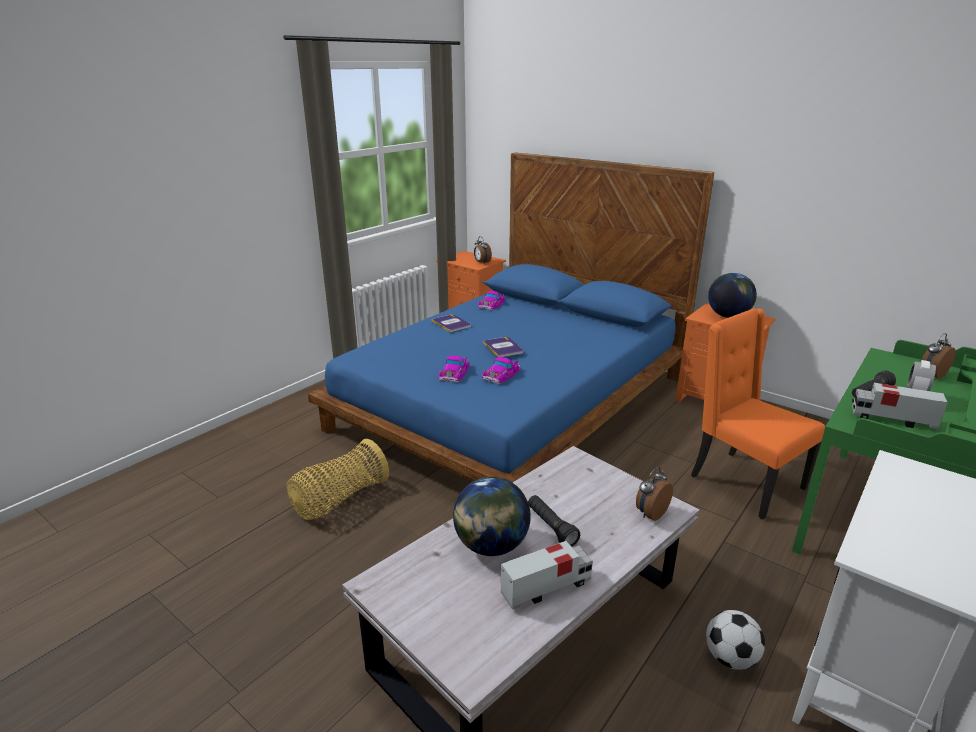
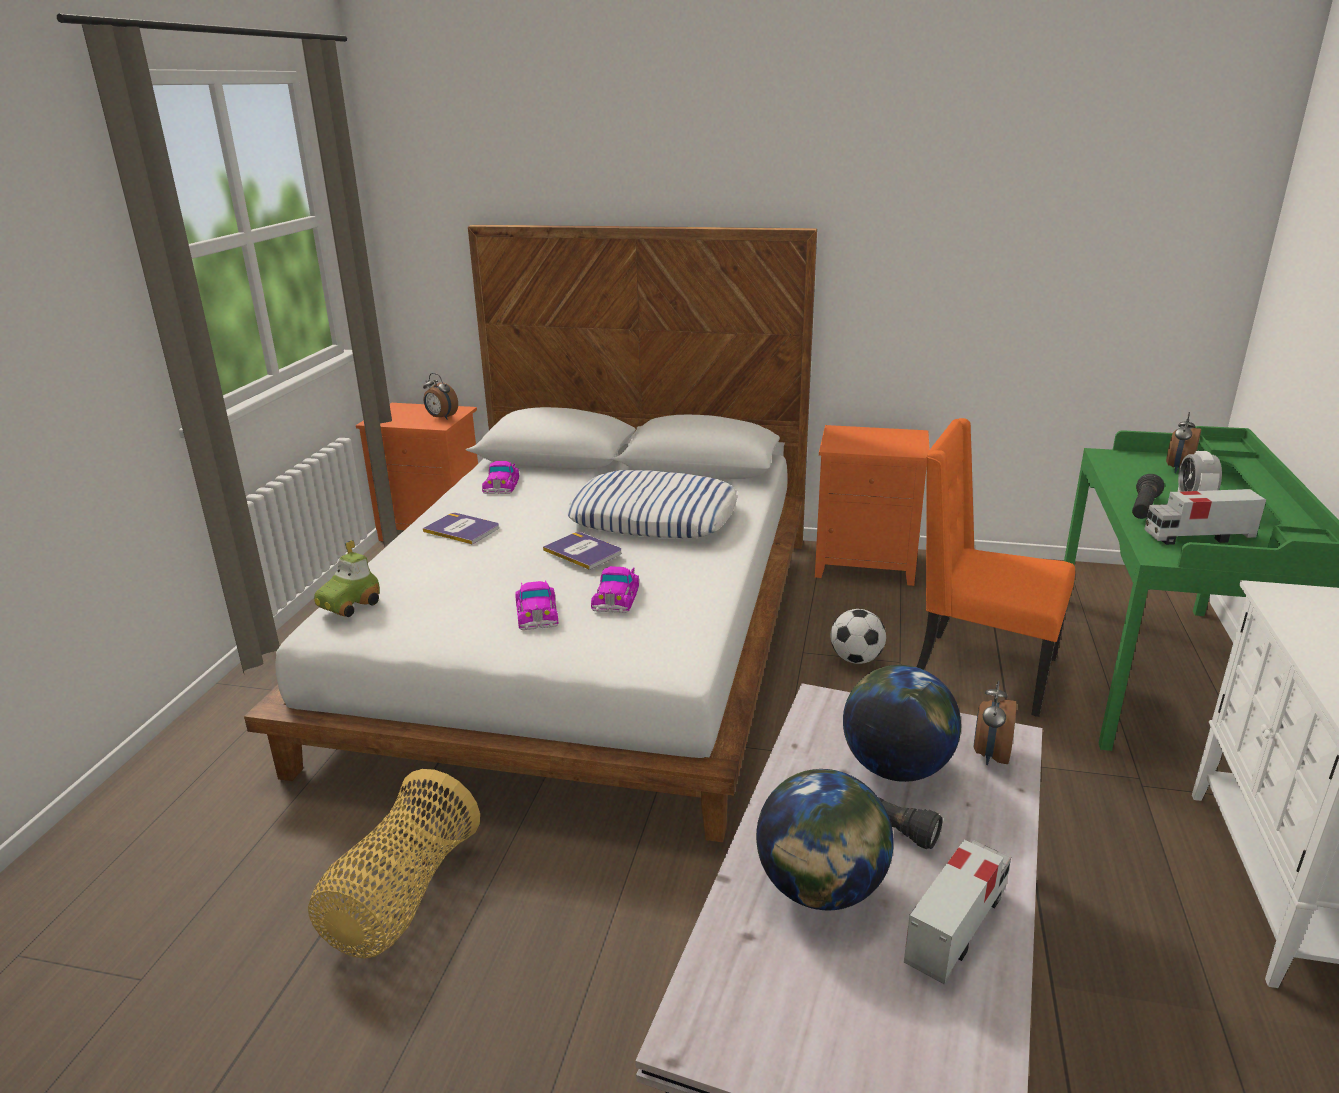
camera: 25 degrees left, 0 degrees up
(368, 349) = (349, 605): none -> toy car
(513, 403) = (587, 640): blue bed -> white bed
(560, 338) = (654, 517): none -> pillow
(728, 316) = (870, 438): globe -> globe (896, 767)
(730, 658) = (1143, 930): football -> football (856, 659)

